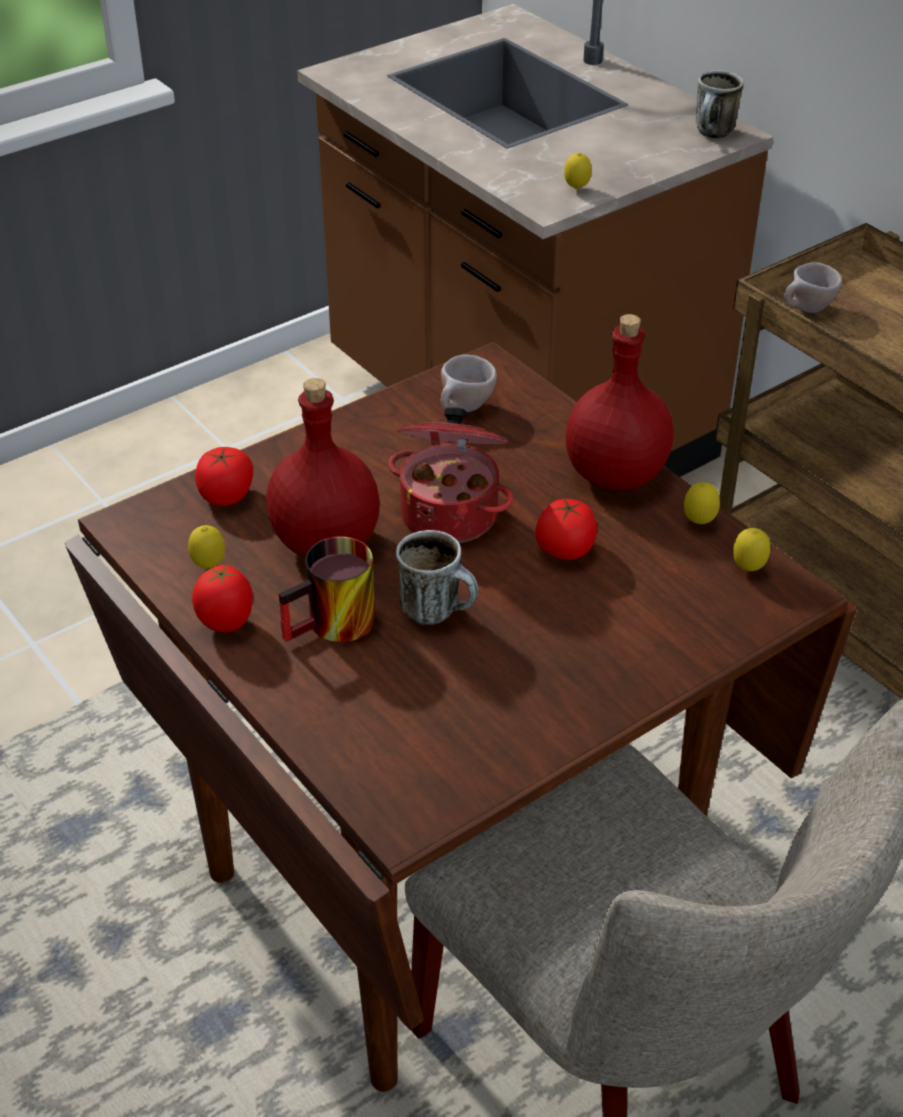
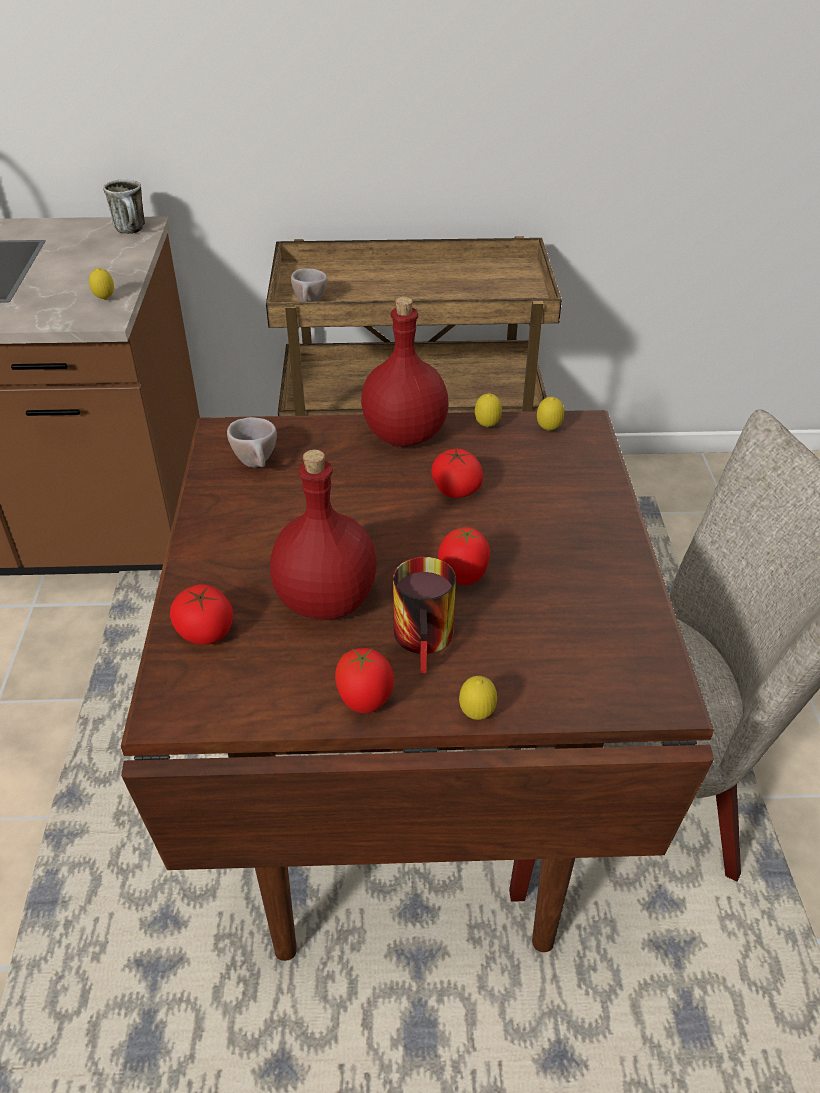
camera: 55 degrees left, 0 degrees up
(209, 567) = (284, 682): lemon -> lemon (476, 715)
(439, 612) = (463, 578): mug -> tomato
(451, 514) = (364, 523): cooking pot -> none

